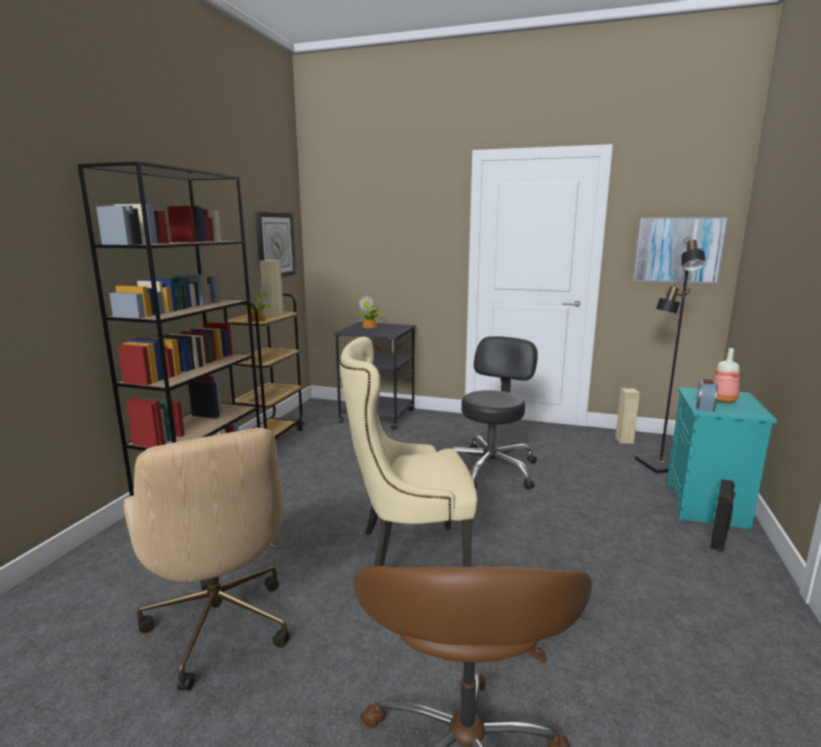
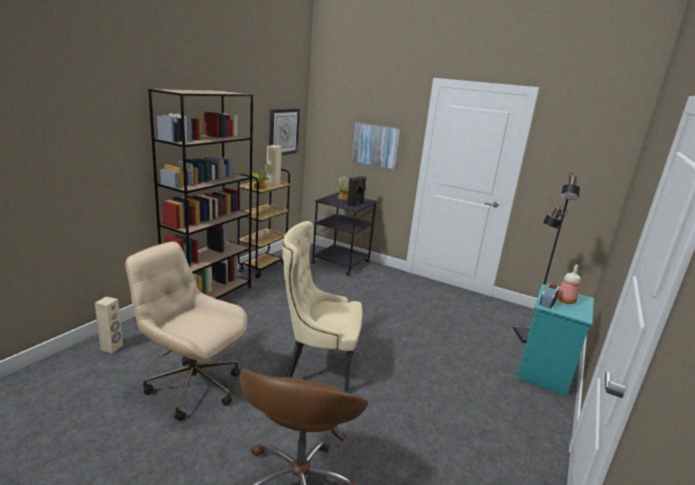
camera: 10 degrees right, 5 degrees up
(219, 631) = (192, 386): beige office chair -> beige office chair turned 135 degrees clockwise
(491, 468) = (403, 316): black office chair -> none
(624, 440) = (514, 313): beige speaker -> beige speaker (112, 347)
(678, 250) = (579, 176): picture -> picture (376, 145)
(718, 540) = (536, 398): black speaker -> black speaker (355, 204)

